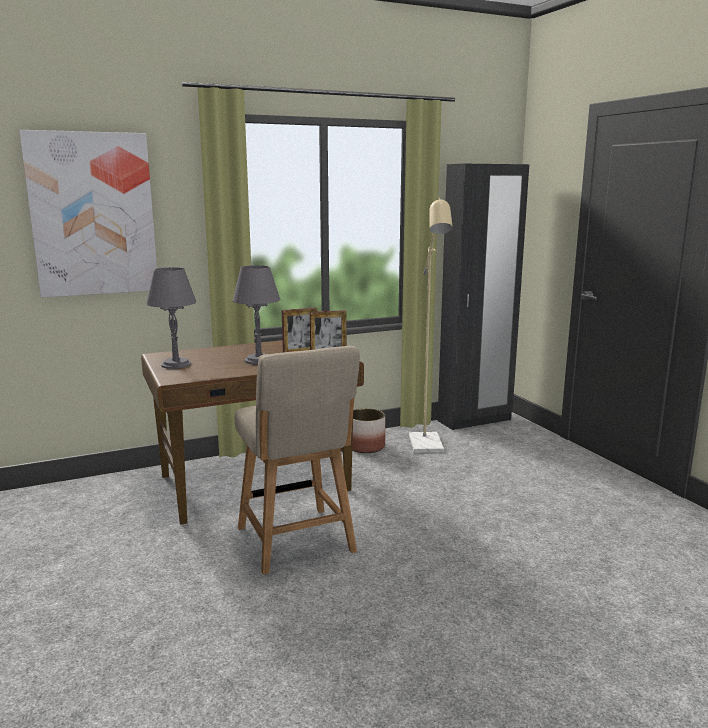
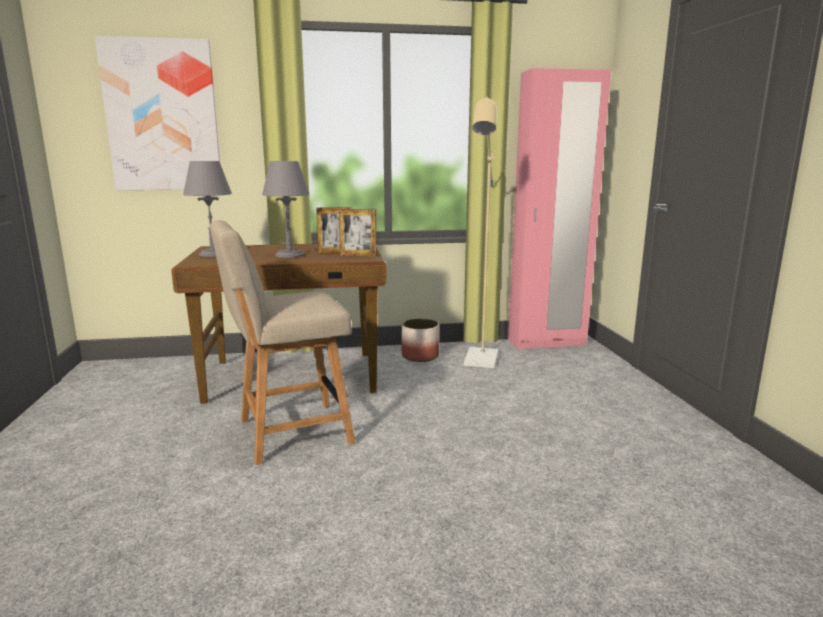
camera: 15 degrees right, 0 degrees up
(297, 542) = (289, 433): beige chair -> beige chair turned 75 degrees clockwise
(475, 420) = (547, 343): black wardrobe -> pink wardrobe

